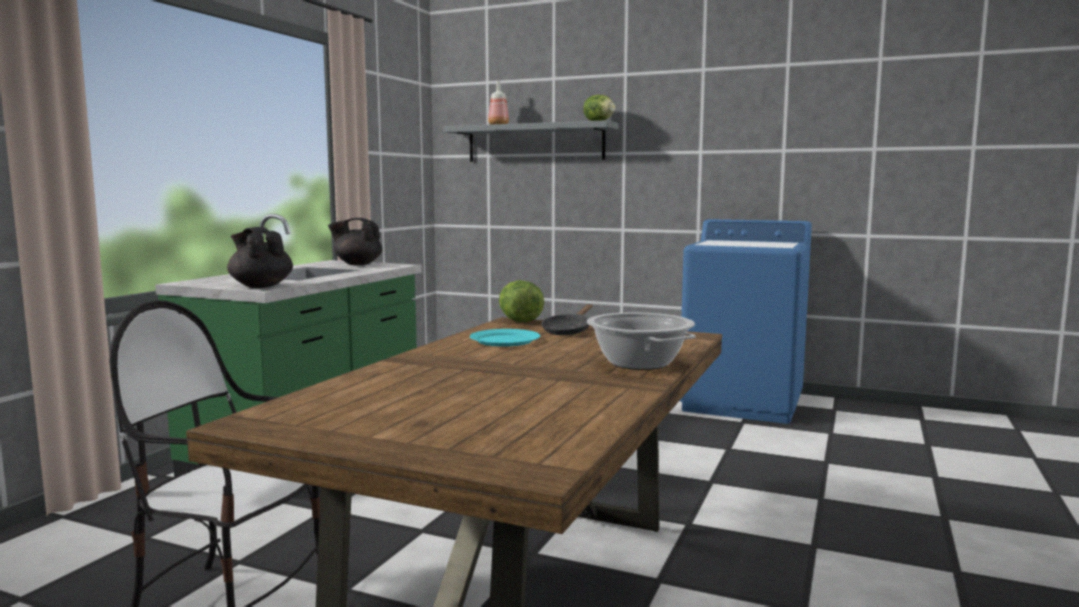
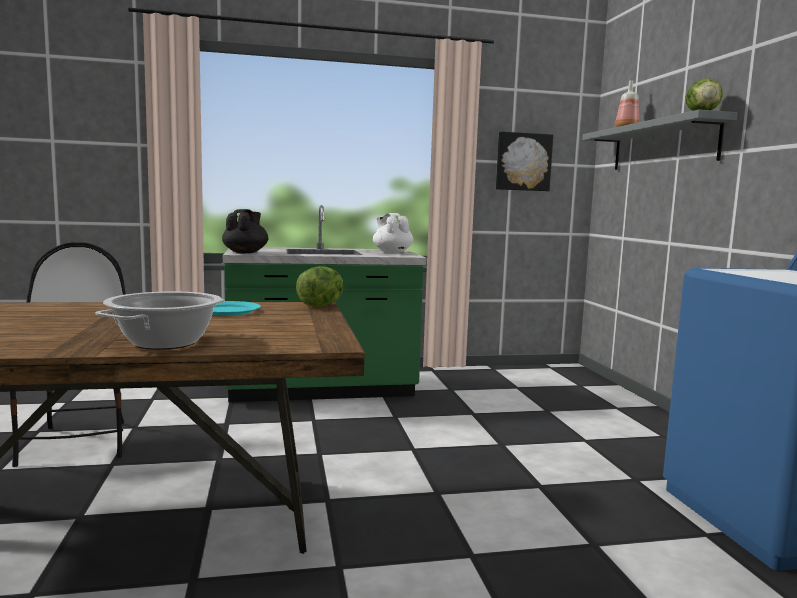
camera: 55 degrees right, 0 degrees up
(357, 264) = (392, 252): black teapot -> white teapot
(390, 153) = (523, 162): none -> picture
(568, 330) = (296, 317): black frying pan -> none

